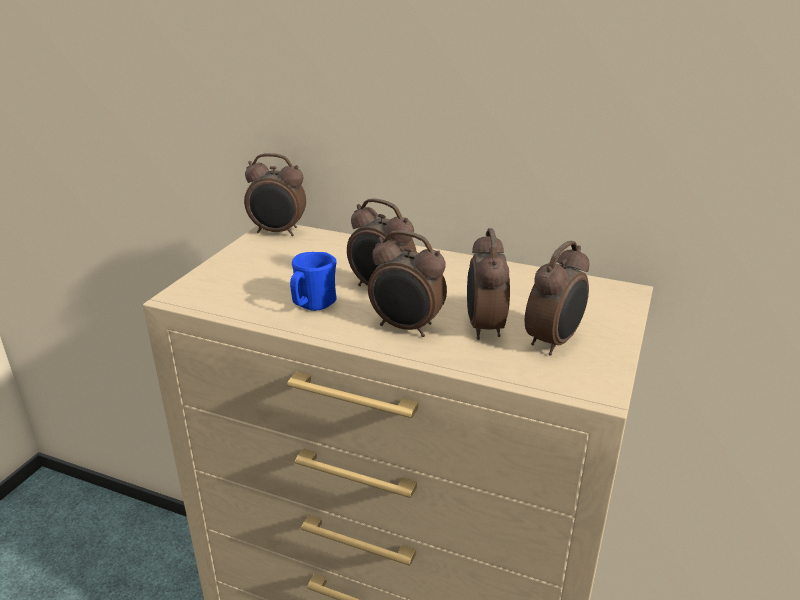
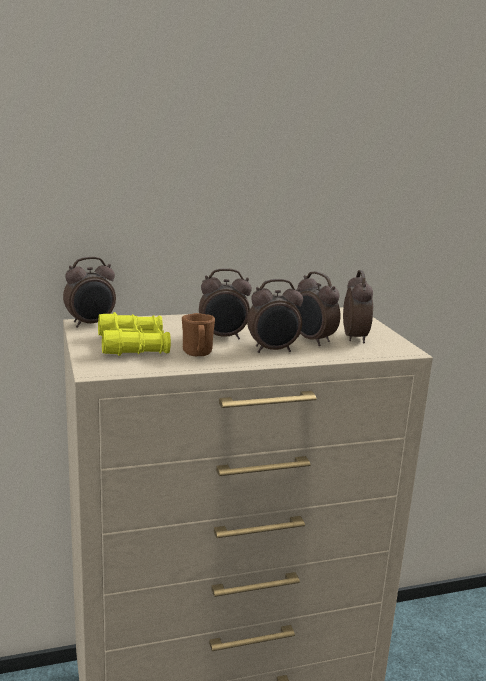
camera: 40 degrees left, 10 degrees down
(270, 272) = (133, 345): none -> yellow binoculars
(312, 305) = (198, 354): blue mug -> brown mug

